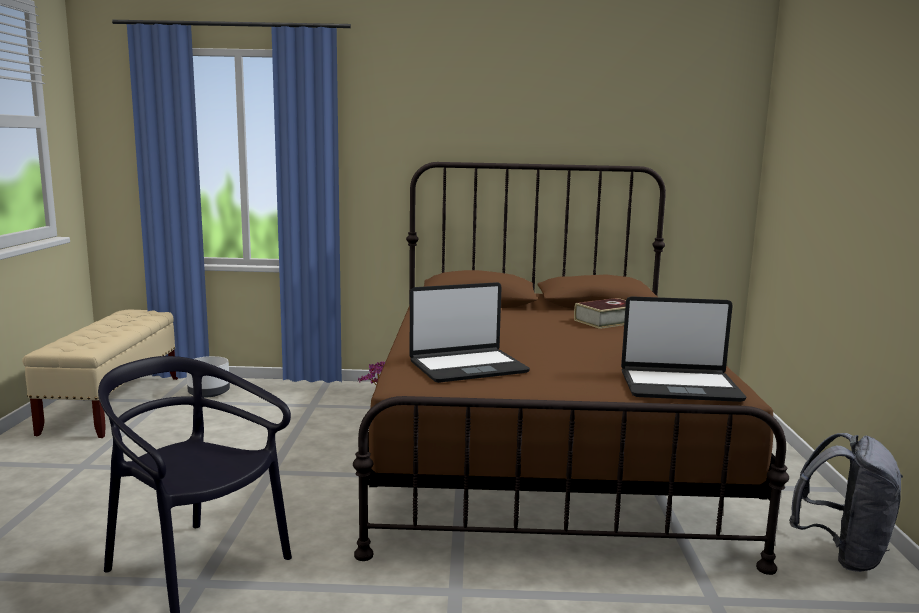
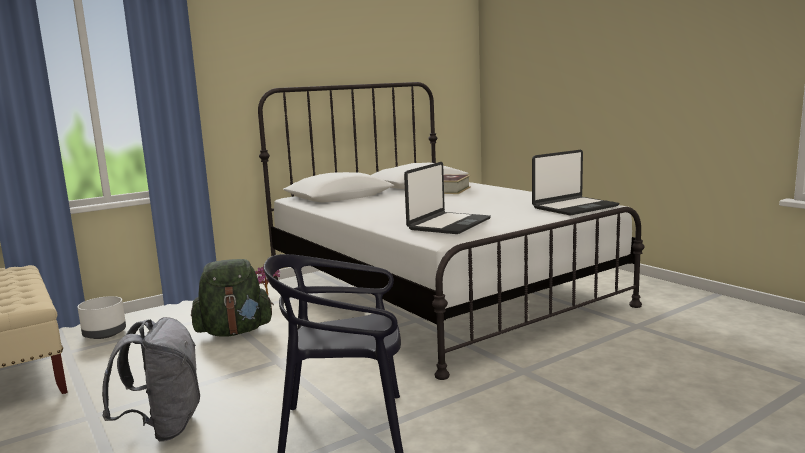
camera: 35 degrees left, 0 degrees up
(292, 427) = (234, 331): none -> green backpack
(542, 453) = (438, 293): brown bed -> white bed
(842, 554) = (650, 289): grey backpack -> grey backpack (163, 427)

